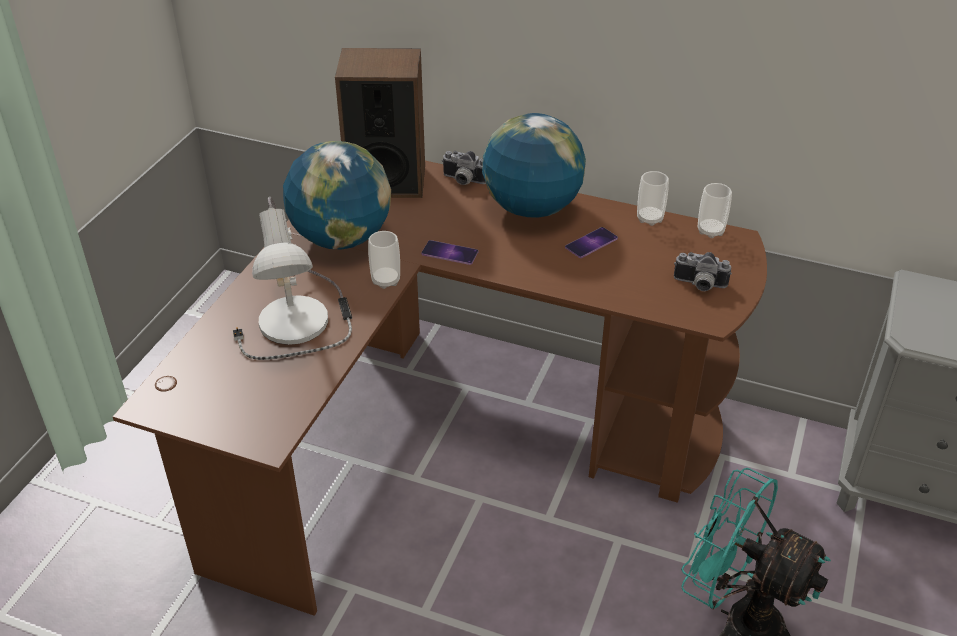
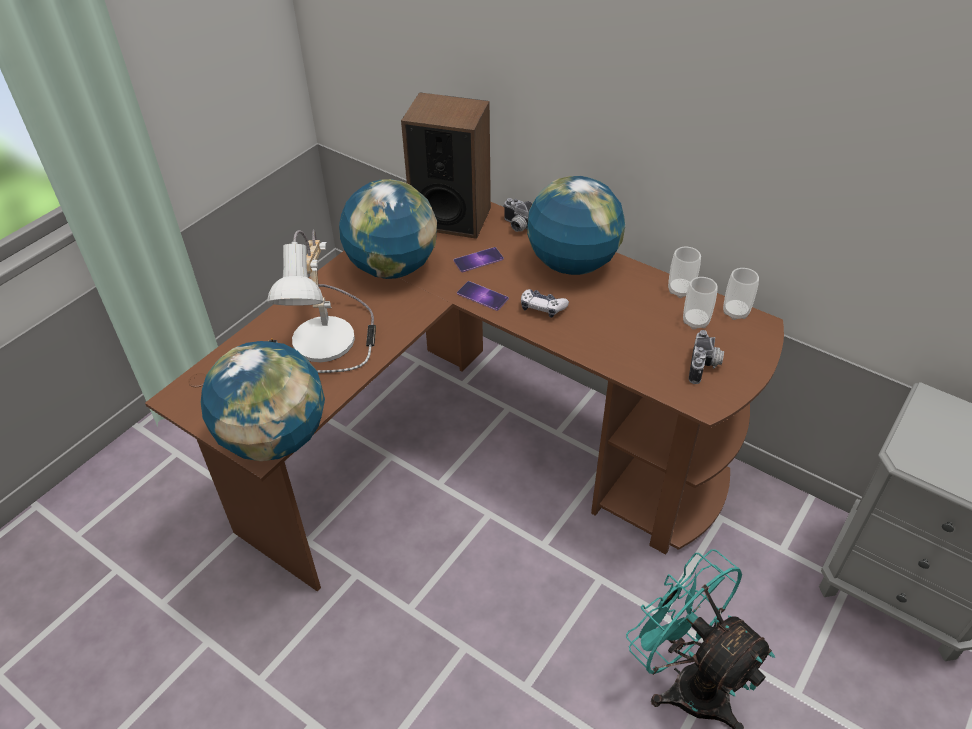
camera: 15 degrees right, 5 degrees up
(279, 426) = (275, 438): none -> globe
(386, 280) = (416, 314): cup -> cup (695, 321)
(517, 255) = (542, 308): none -> game controller
(591, 243) = (616, 306): phone -> phone (478, 260)
(699, 285) = (705, 367): camera -> camera turned 105 degrees counterclockwise

